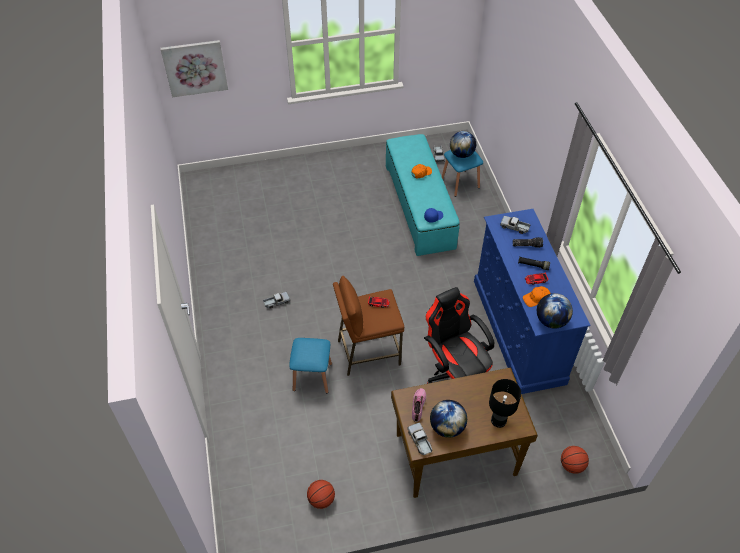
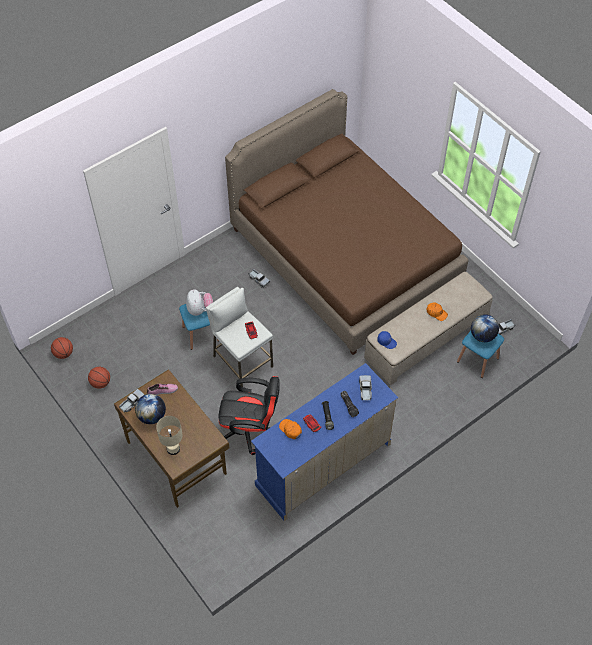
camera: 65 degrees right, 5 degrees up
(195, 68) = (386, 89): picture -> none
(293, 226) = (344, 256): none -> brown bed
(309, 348) = (200, 309): none -> plush toy
(368, 352) = (242, 361): brown stool -> white stool
(418, 205) = (426, 337): turquoise bench -> beige bench
(454, 375) = (251, 431): black office chair -> black office chair turned 60 degrees clockwise
(498, 420) = (173, 449): black table lamp -> beige table lamp
(551, 321) = (272, 447): globe -> none
(571, 465) = (204, 546): basketball -> basketball (63, 353)

